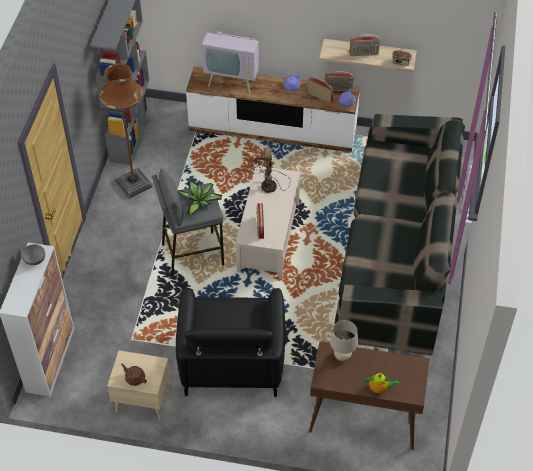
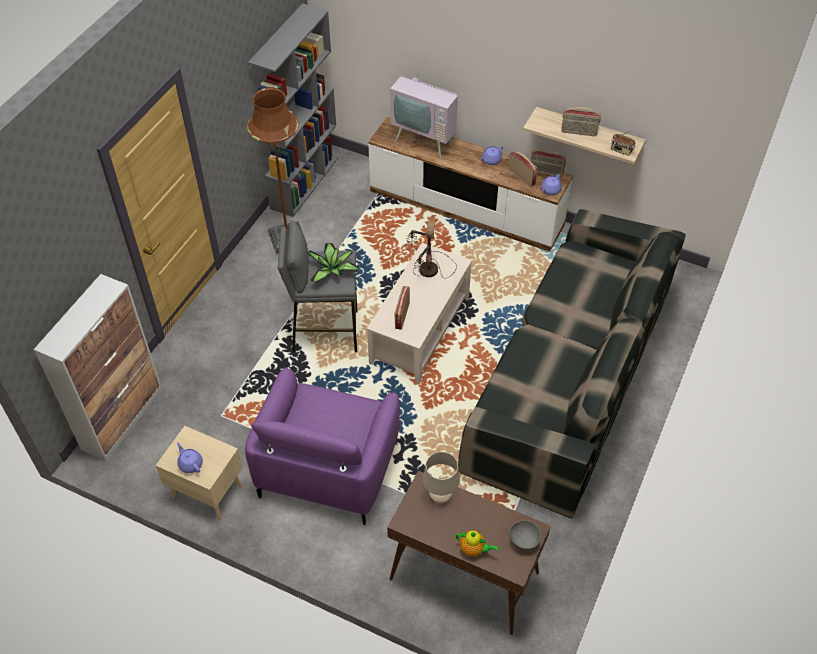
camera: 15 degrees right, 0 degrees up
(34, 259) = (99, 295): grey bowl -> grey bowl (523, 540)
(134, 378) = (190, 464): brown teapot -> purple teapot
(232, 358) = (328, 465): black armchair -> purple armchair

